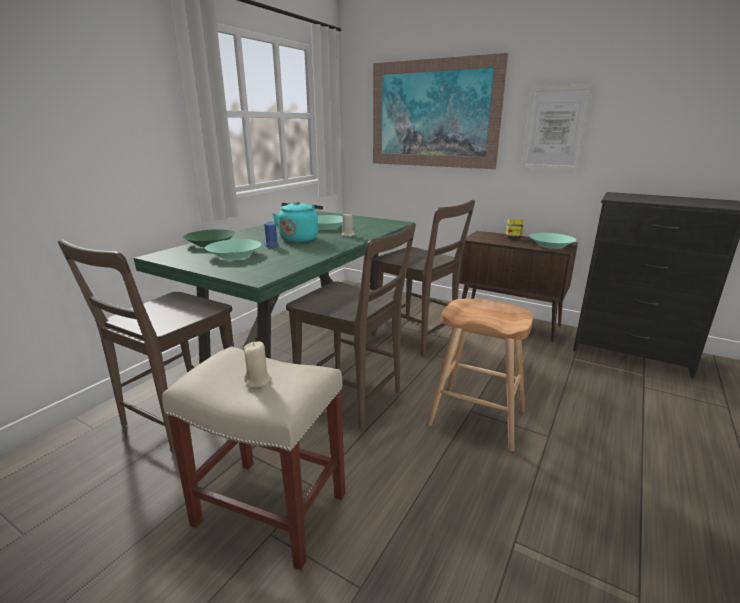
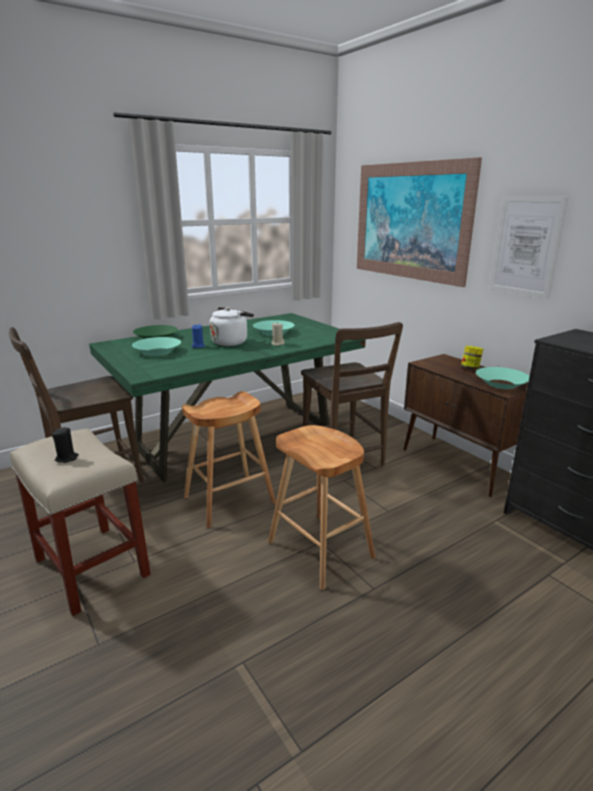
camera: 25 degrees right, 0 degrees up
(258, 380) = (67, 458): beige candle -> black candle
(300, 238) = (231, 342): turquoise kettle -> white kettle
(353, 398) = (229, 500): brown chair -> brown stool

